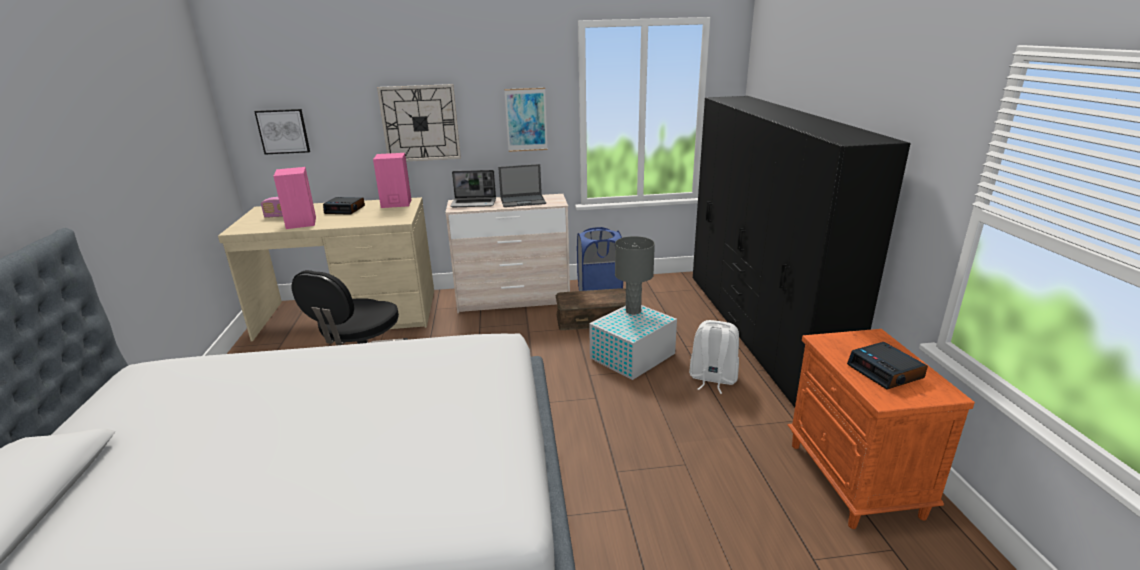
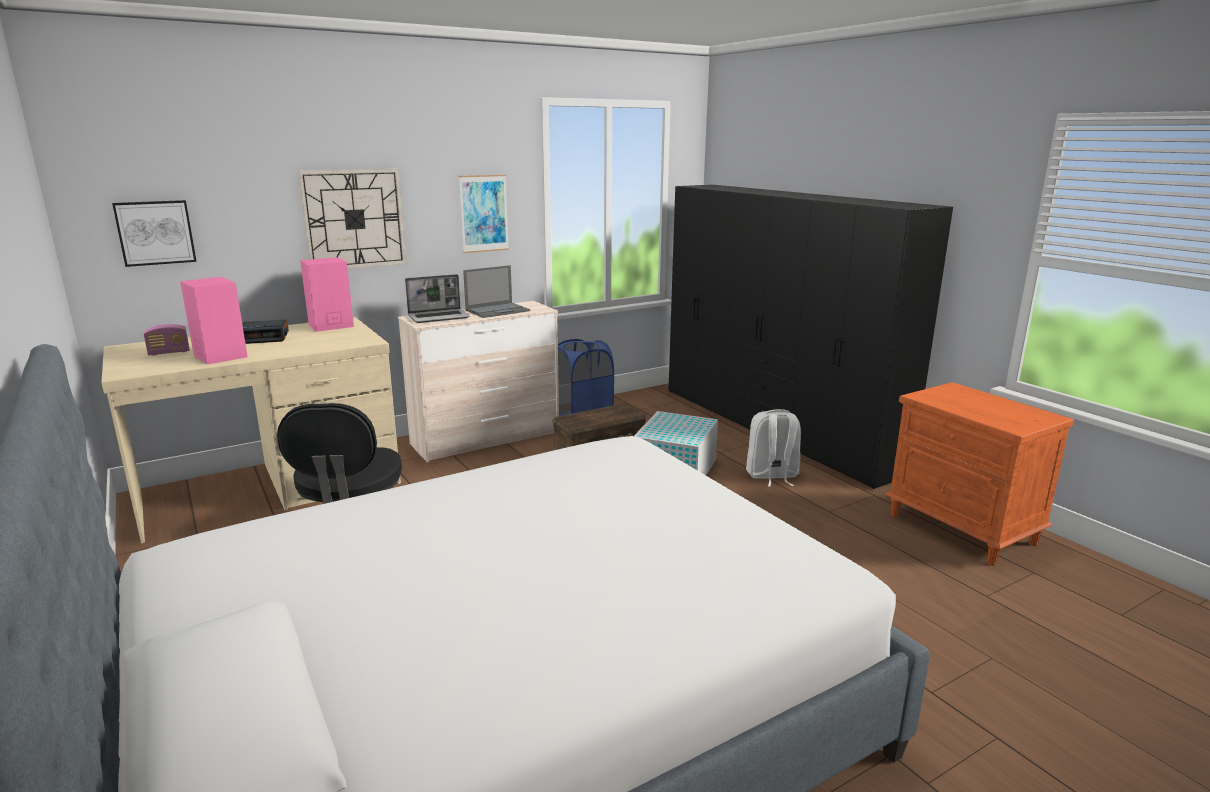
camera: 25 degrees left, 5 degrees down
(633, 311) = (667, 418): grey table lamp -> none
(886, 372) = (993, 410): alarm clock -> none

